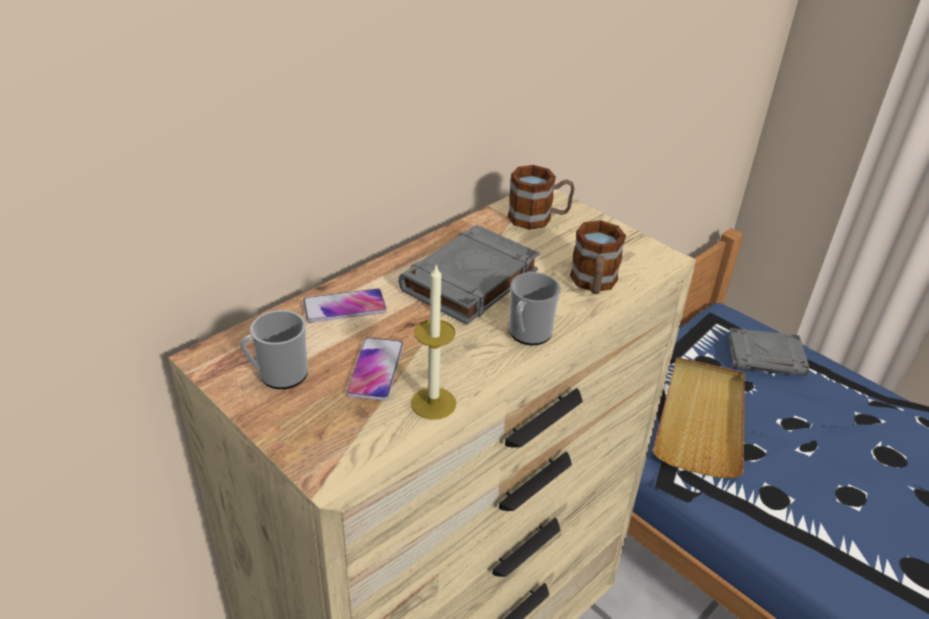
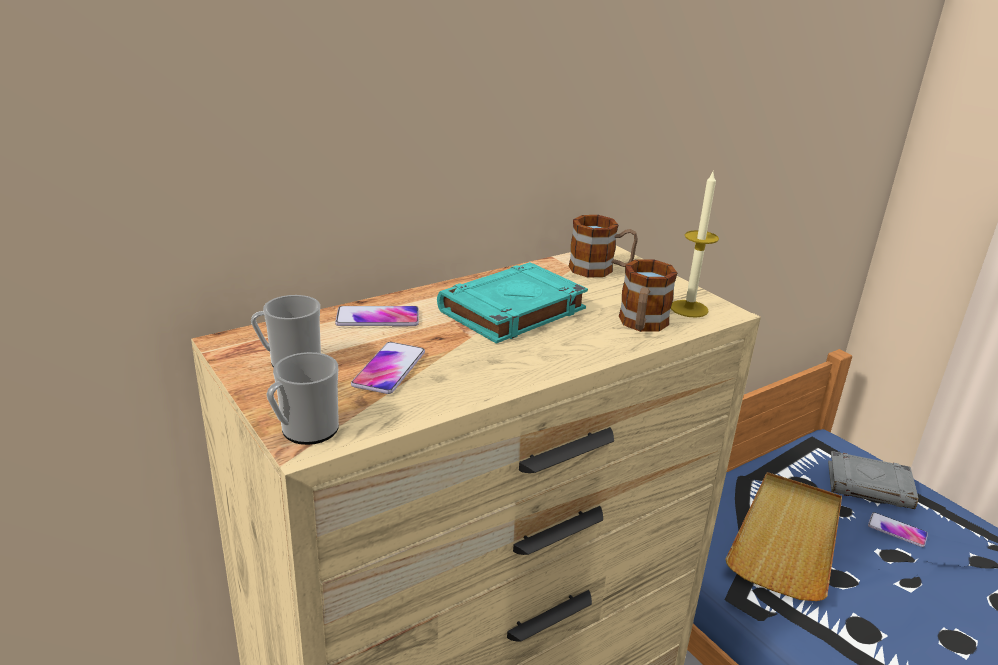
camera: 10 degrees right, 10 degrees down
(433, 403) = (438, 402): candle -> candle (689, 308)
(469, 281) = (511, 311): grey book -> turquoise book
(527, 334) = (558, 358): mug -> mug (304, 431)
(793, 399) = (897, 530): none -> phone

